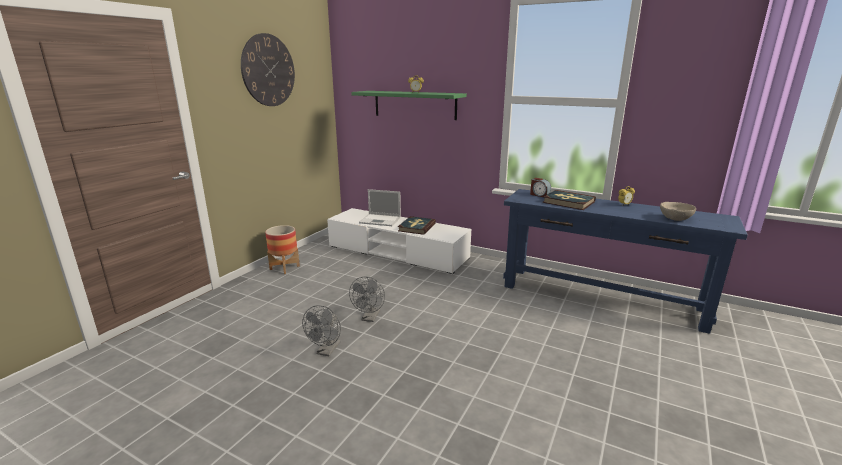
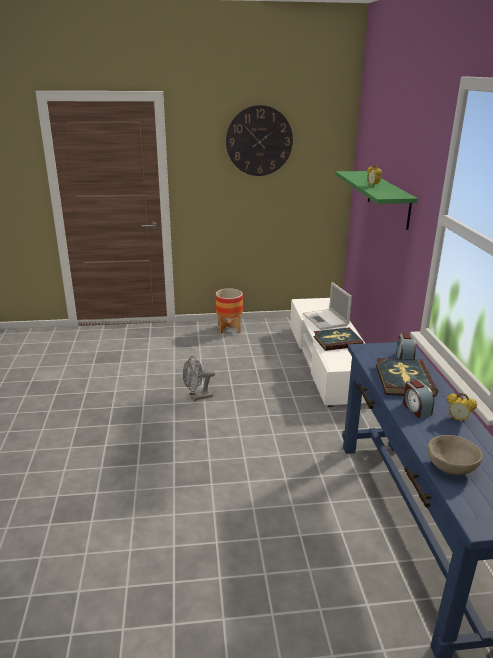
camera: 55 degrees right, 5 degrees up
(326, 351) = (136, 399): grey fan -> none
(606, 209) = (416, 408): none -> alarm clock

